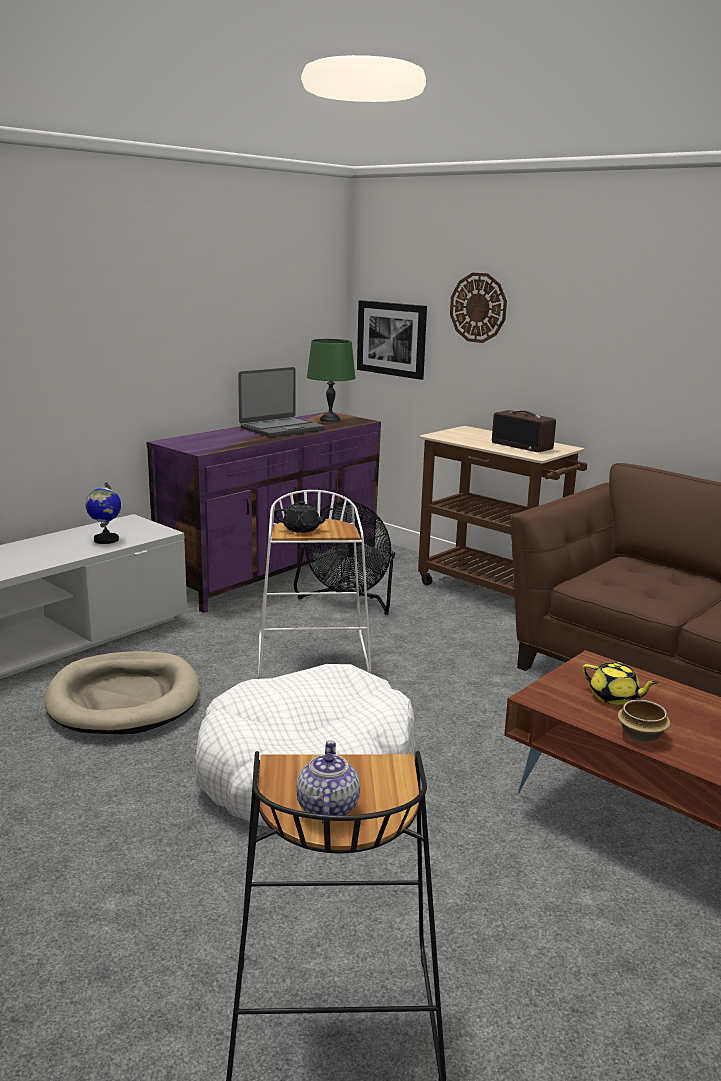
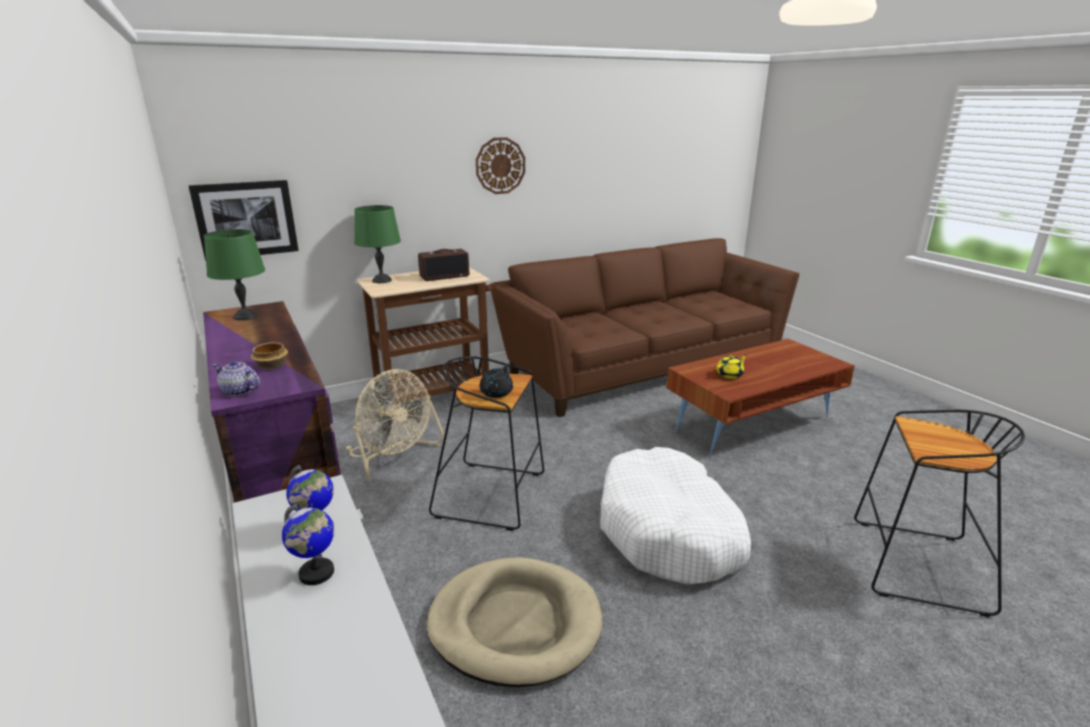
camera: 70 degrees left, 5 degrees up
(56, 549) = (316, 573): none -> globe
(281, 428) = (252, 339): laptop -> none
(314, 656) = (492, 494): white stool -> black stool
(326, 808) = (966, 448): teapot -> teapot (239, 391)
(346, 599) = (391, 457): black fan -> beige fan
(471, 431) = (381, 280): none -> green table lamp
(478, 307) = (347, 174): wall clock -> wall clock (500, 166)
(642, 735) = (772, 379): bowl -> bowl (272, 365)

